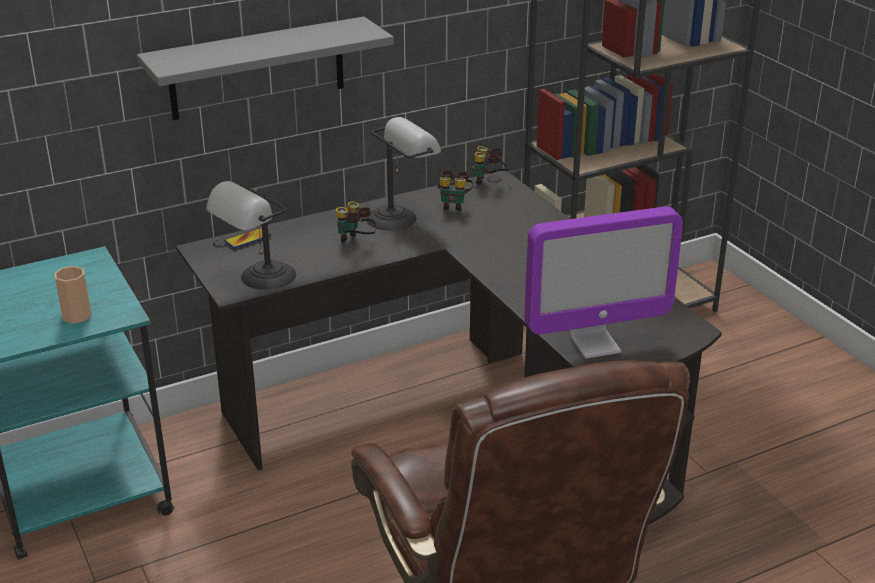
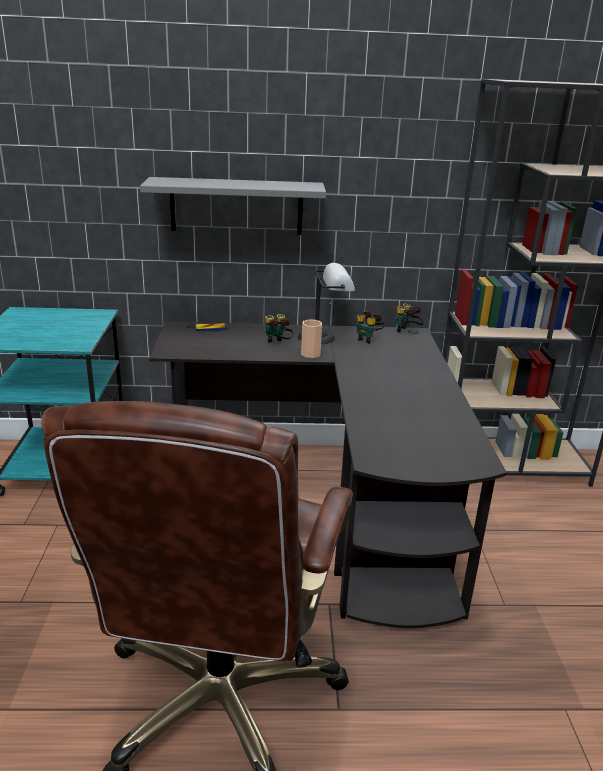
camera: 25 degrees right, 5 degrees down
(76, 316) = (53, 339): cup -> cup (310, 354)
(259, 280) = (191, 350): table lamp -> none
(595, 344) = (385, 450): monitor -> none

